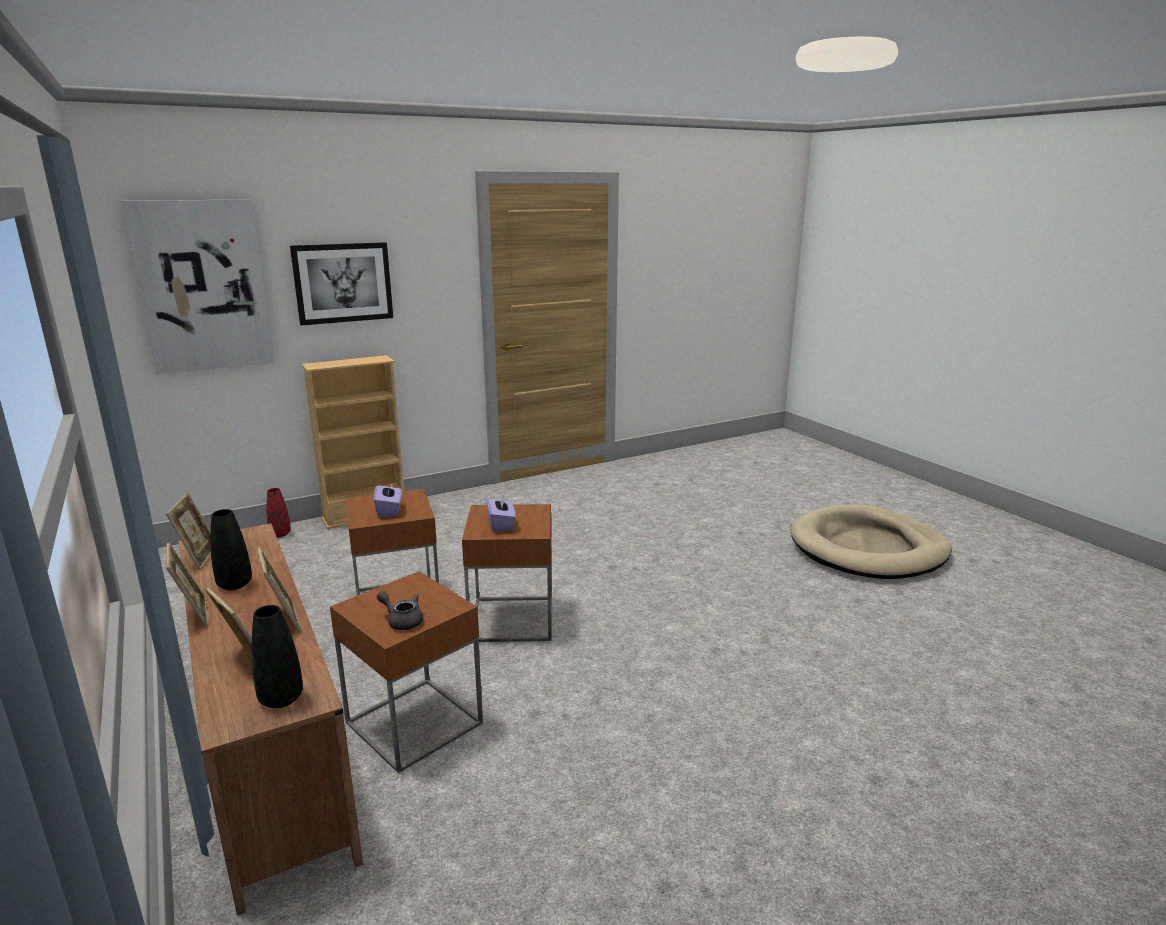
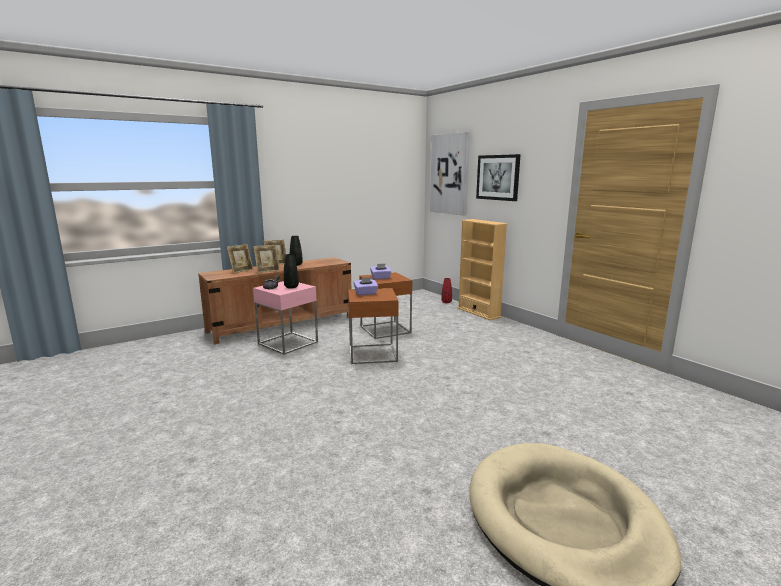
camera: 85 degrees right, 5 degrees down
(198, 557) = (319, 260): picture frame -> none
(281, 699) = (217, 275): black vase -> black vase (291, 287)
(414, 723) = (288, 343): brown side table -> pink side table

